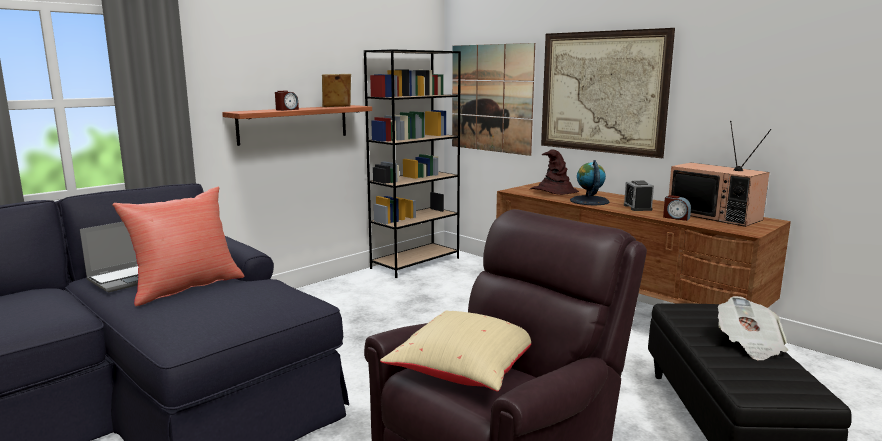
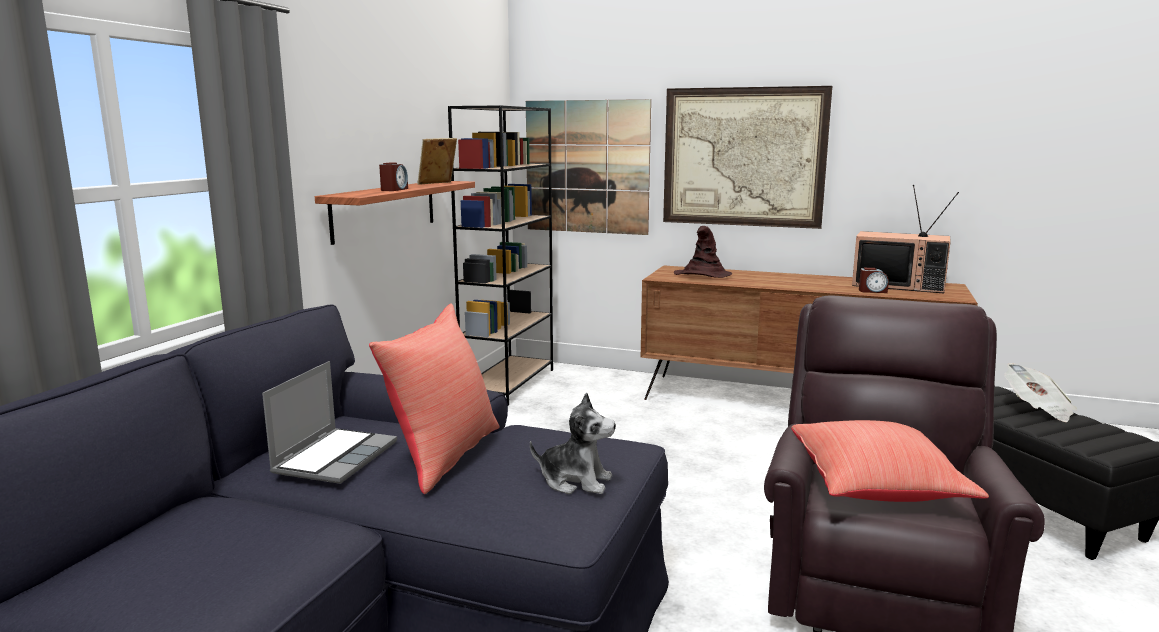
camera: 25 degrees left, 0 degrees up
(228, 316) = (575, 481): none -> plush toy
(467, 371) = (877, 488): beige pillow -> red pillow
(589, 201) = (759, 282): globe -> none
(637, 207) = (817, 284): alarm clock -> none

